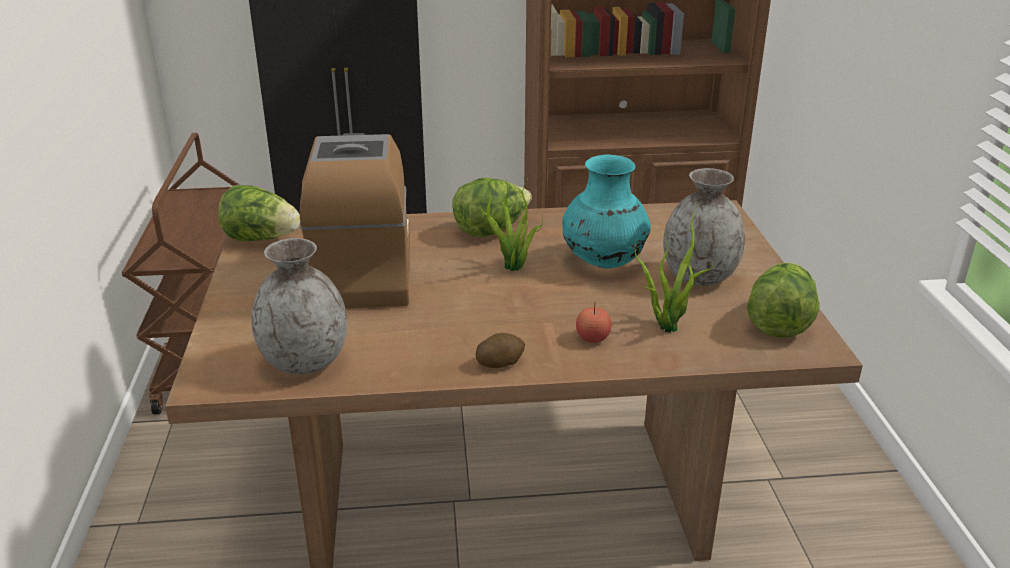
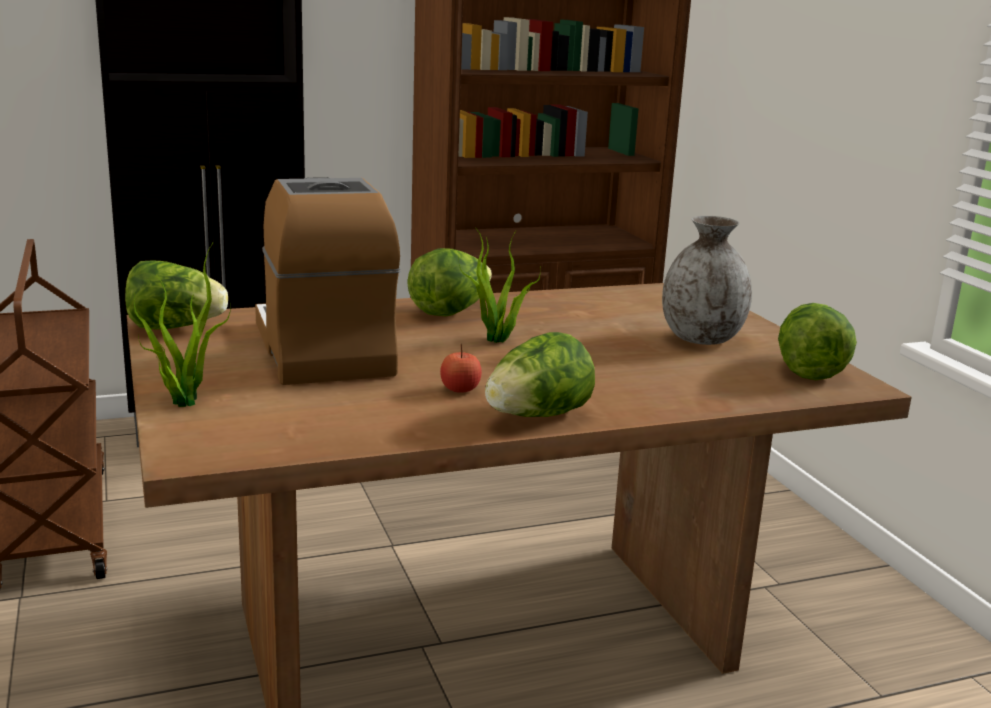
camera: 15 degrees left, 10 degrees down
(305, 361) = (302, 429): grey vase -> none
(500, 362) = (537, 416): potato -> lettuce
(592, 338) = (625, 391): apple -> apple (460, 389)
(603, 262) = (592, 331): turquoise vase -> none
(666, 325) = (695, 377): potted plant -> potted plant (183, 400)

